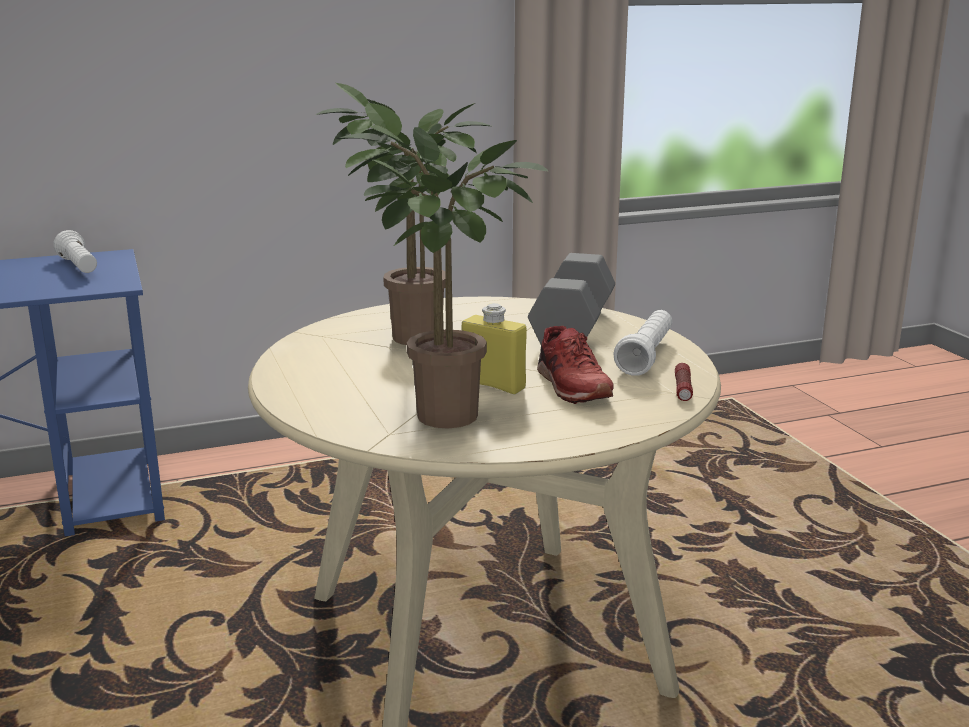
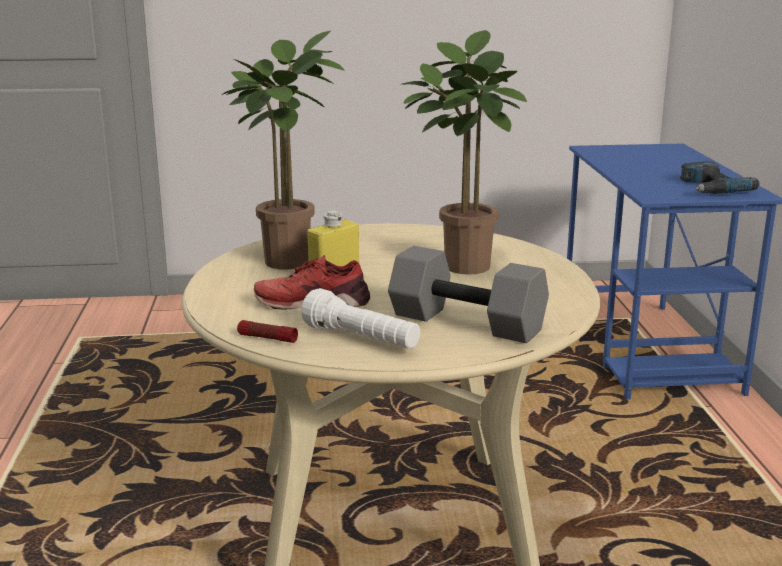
camera: 105 degrees right, 0 degrees up
(79, 267) = (709, 187): white flashlight -> power drill

